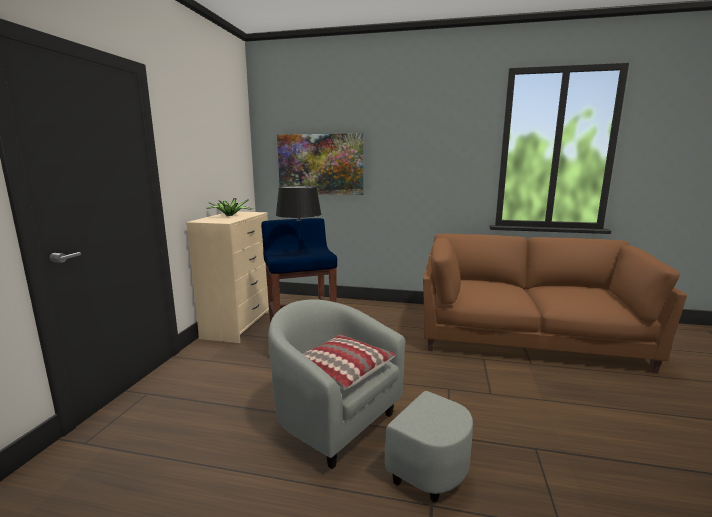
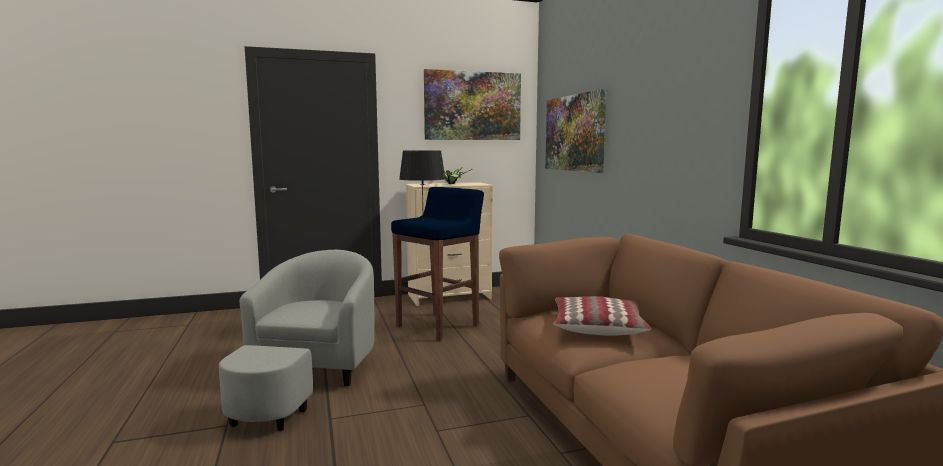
camera: 60 degrees right, 5 degrees down
(219, 136) = (472, 106): none -> picture
(341, 370) = (307, 310): pillow -> pillow (597, 326)

